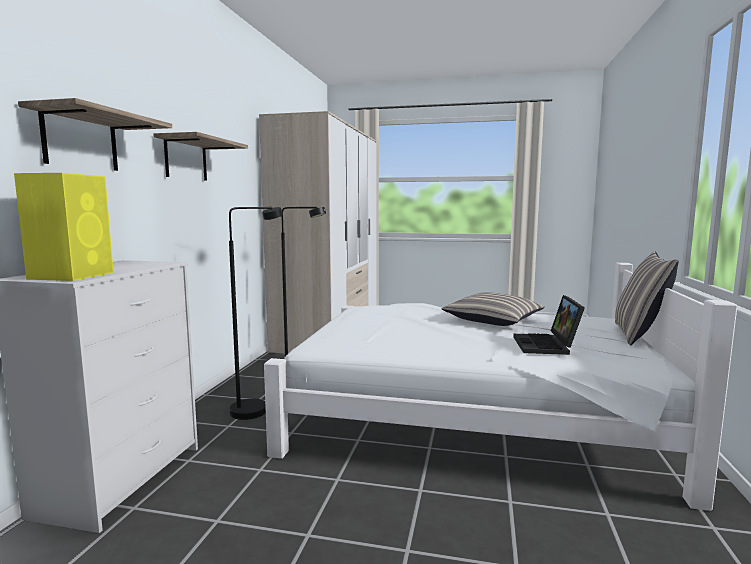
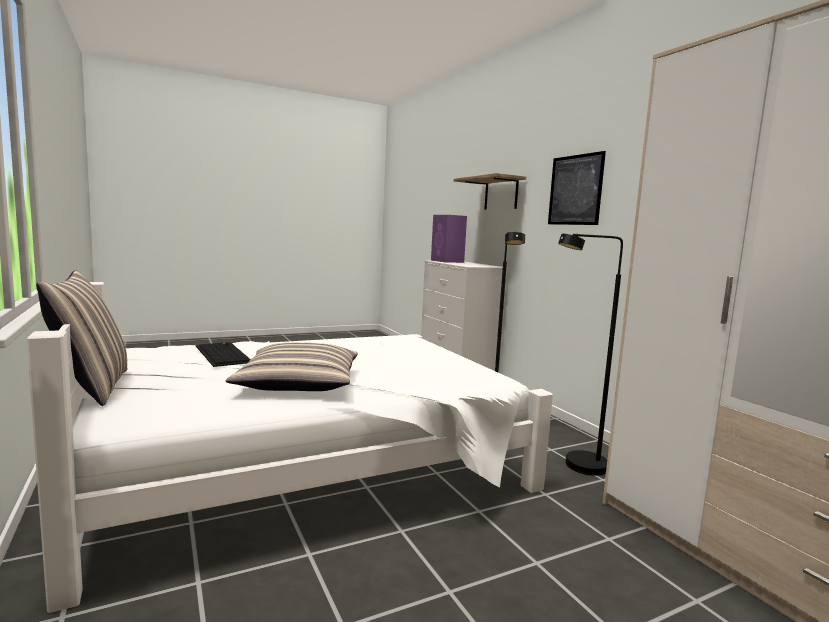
camera: 140 degrees right, 0 degrees up
(73, 275) = (447, 261): yellow speaker -> purple speaker
(186, 159) = (575, 190): shelf -> picture
(547, 346) = (222, 354): laptop -> keyboard

